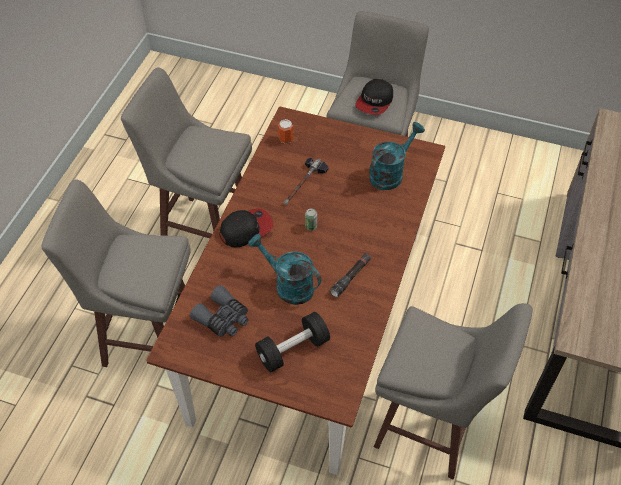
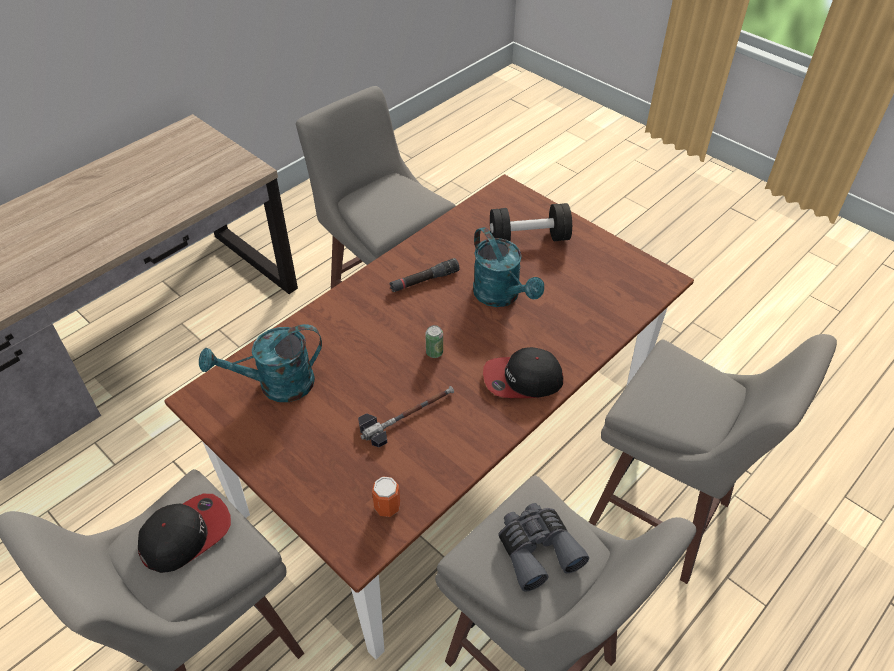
camera: 155 degrees left, 5 degrees down
(223, 318) = (593, 288): grey binoculars -> grey binoculars (537, 549)

